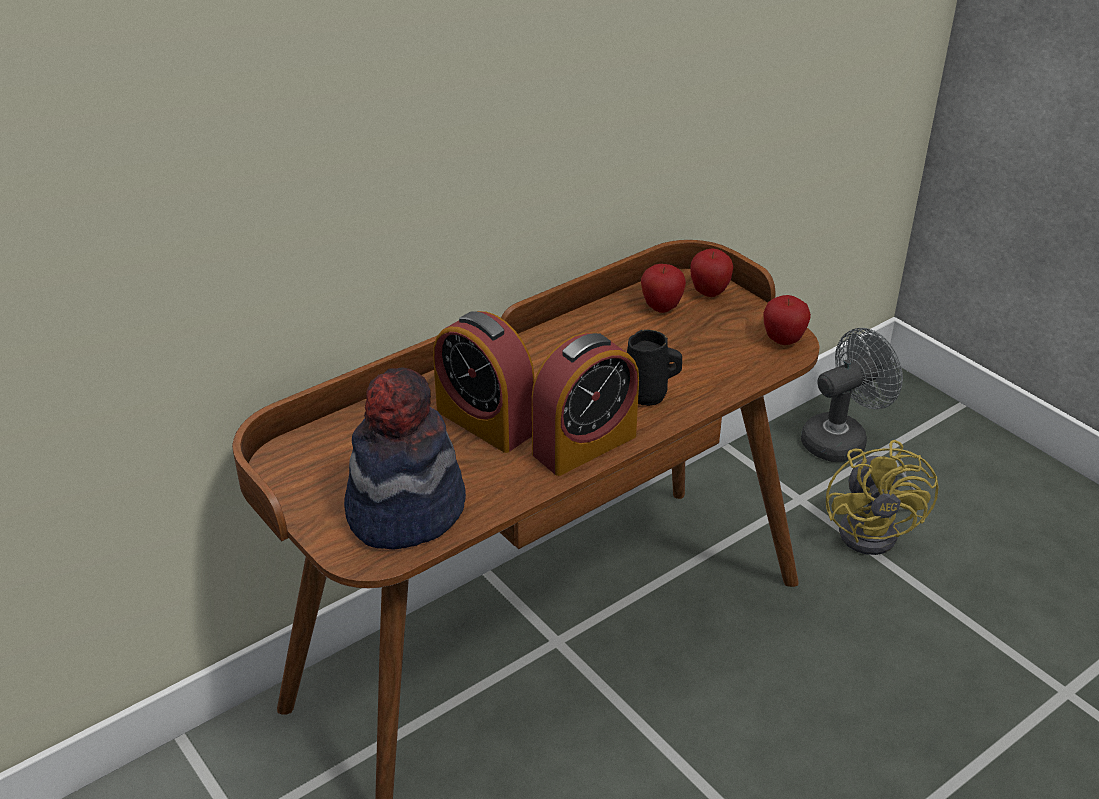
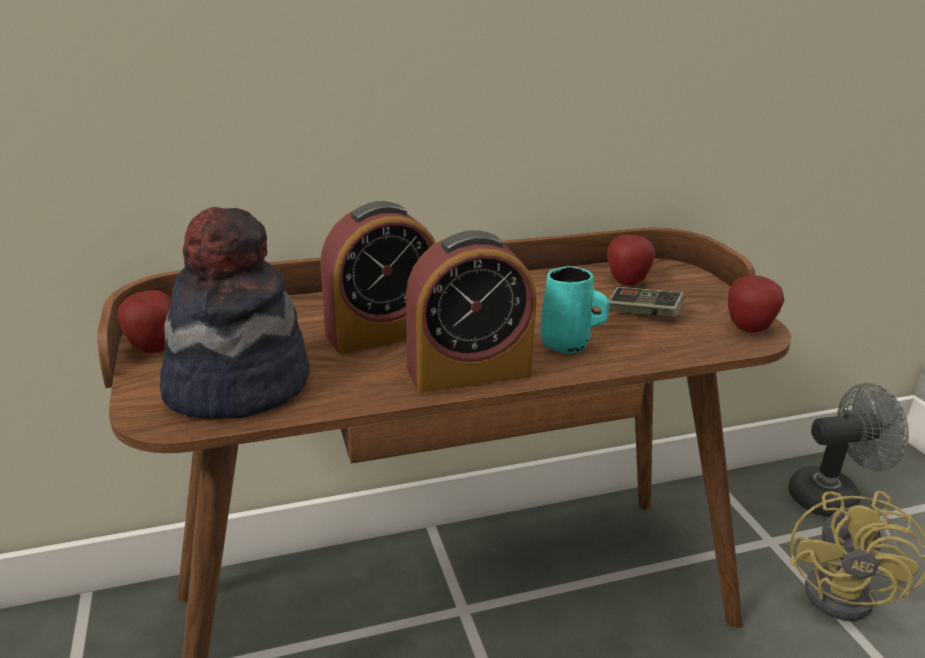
camera: 20 degrees right, 10 degrees down
(485, 422) = (383, 333): alarm clock -> alarm clock turned 90 degrees counterclockwise
(648, 395) = (567, 344): black mug -> turquoise mug
(692, 343) = (643, 313): none -> game controller
(709, 293) = (684, 279): apple -> apple (154, 348)

